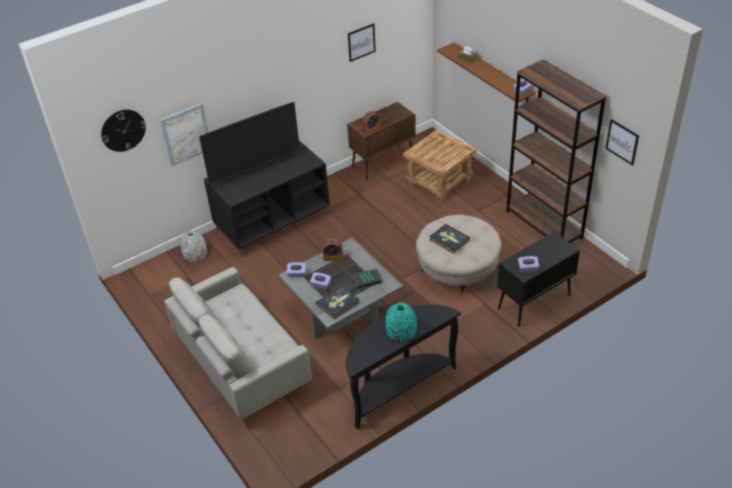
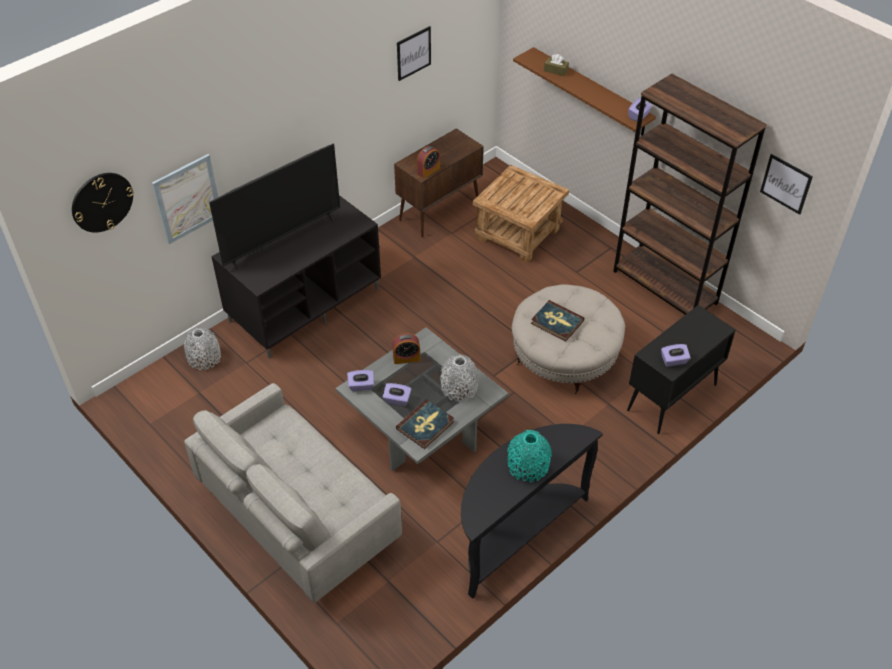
camera: 10 degrees left, 5 degrees up
(367, 279) = (459, 387): book -> grey vase

